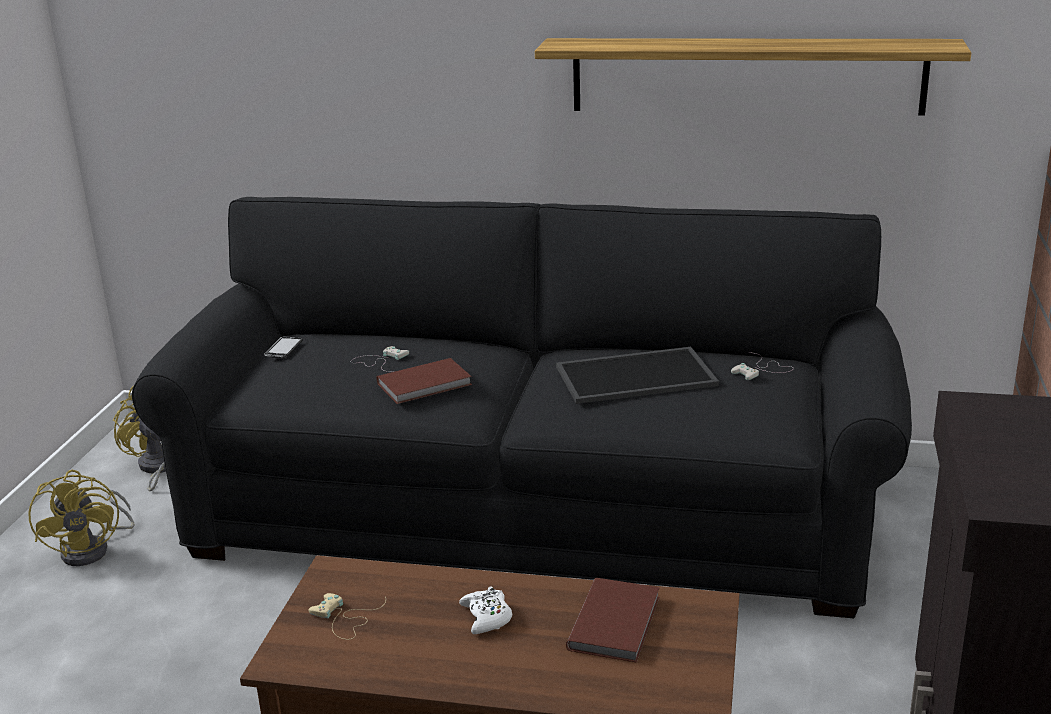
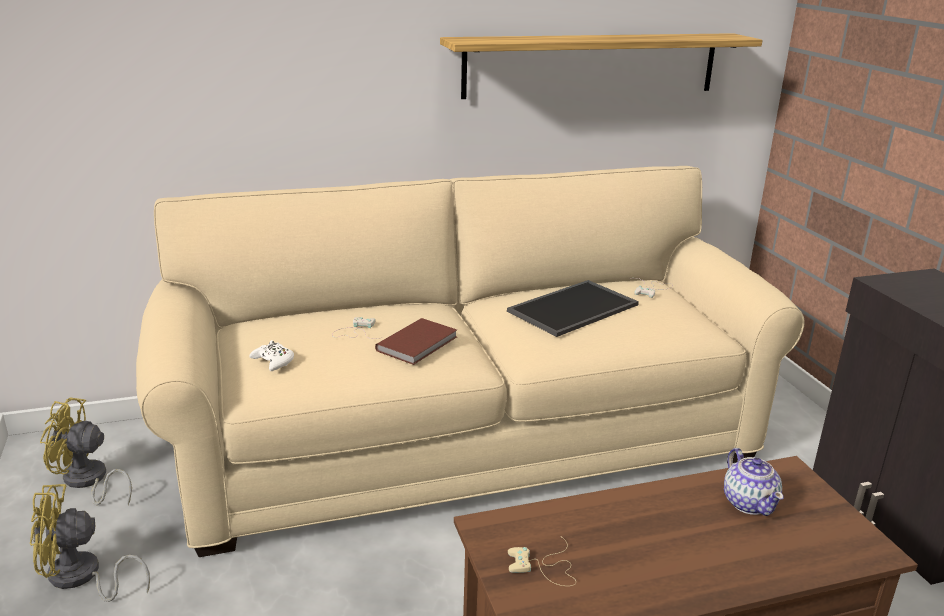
camera: 30 degrees left, 0 degrees up
(94, 549) = (81, 578): yellow fan -> yellow fan turned 120 degrees clockwise
(284, 349) = (250, 336): phone -> none
(487, 617) = (654, 528): white game controller -> white game controller (273, 361)
(532, 513) = (468, 439): black sofa -> beige sofa
(617, 622) = (749, 502): brown book -> teapot

